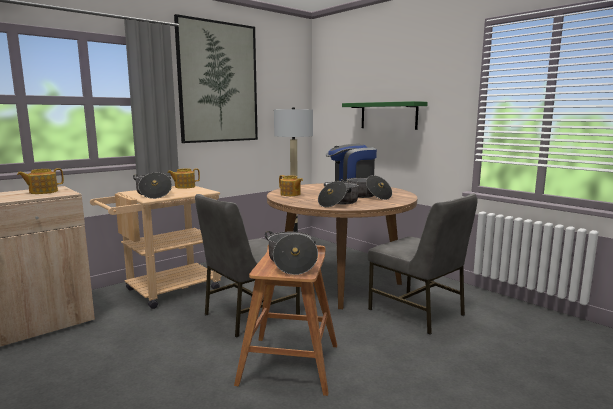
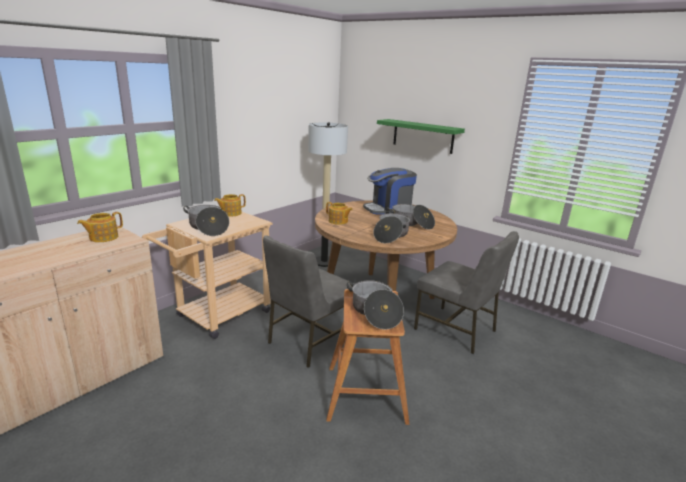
camera: 10 degrees left, 10 degrees up
(218, 82) = (254, 97): picture -> none

